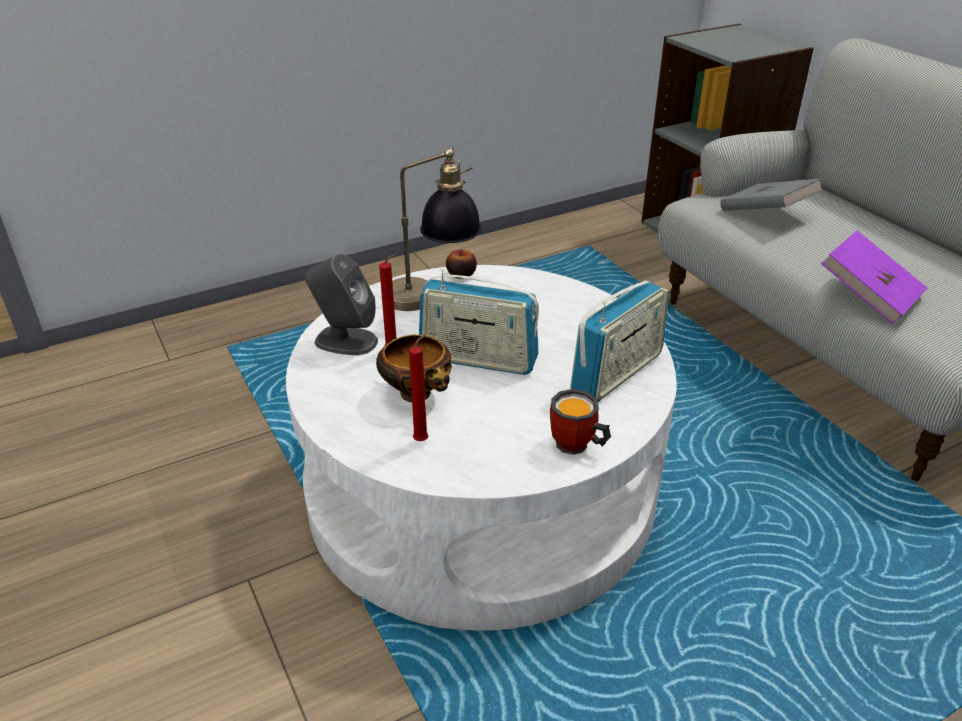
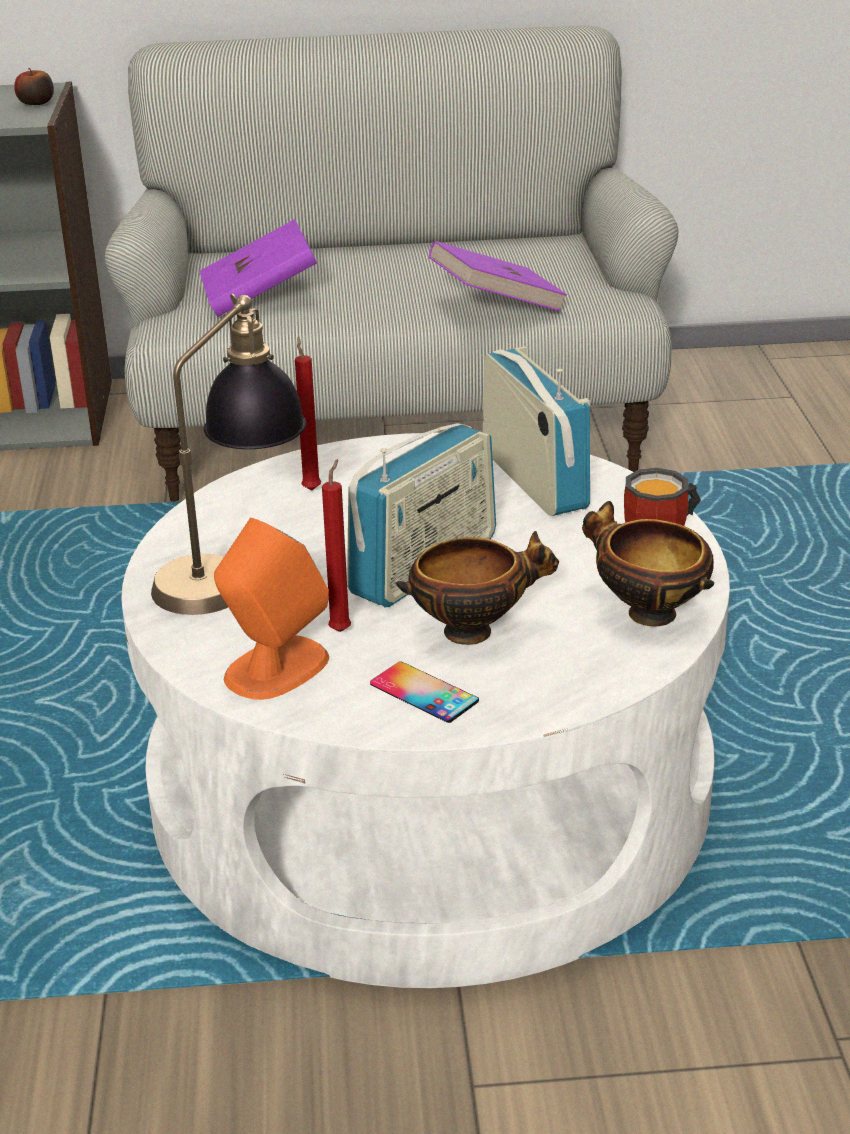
camera: 65 degrees left, 5 degrees down
(344, 394) = (424, 693): none -> phone
(345, 341) = (275, 669): grey speaker -> orange speaker
(423, 440) = (578, 646): red candle -> red candle (311, 488)
(461, 274) = (182, 532): apple -> apple (36, 103)
(479, 460) = (646, 613): none -> bowl
(766, 214) = (259, 297): grey book -> purple book

